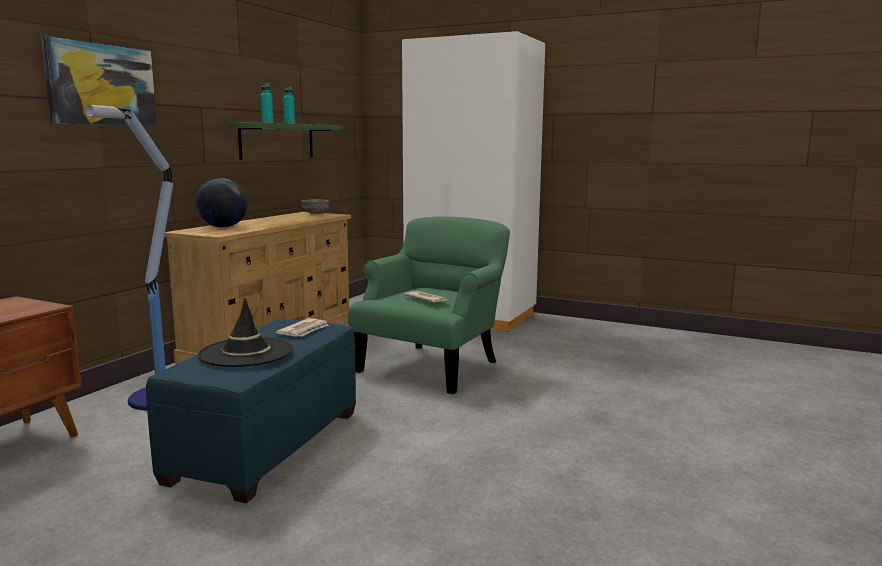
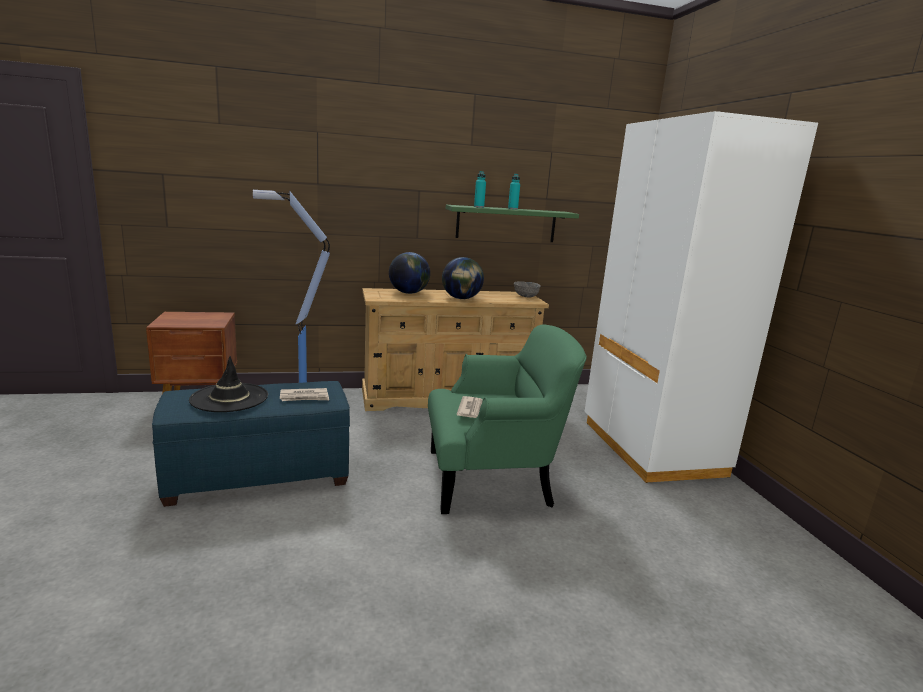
camera: 50 degrees right, 5 degrees up
(101, 85) = (321, 172): picture -> none
(281, 222) = (461, 298): none -> globe

